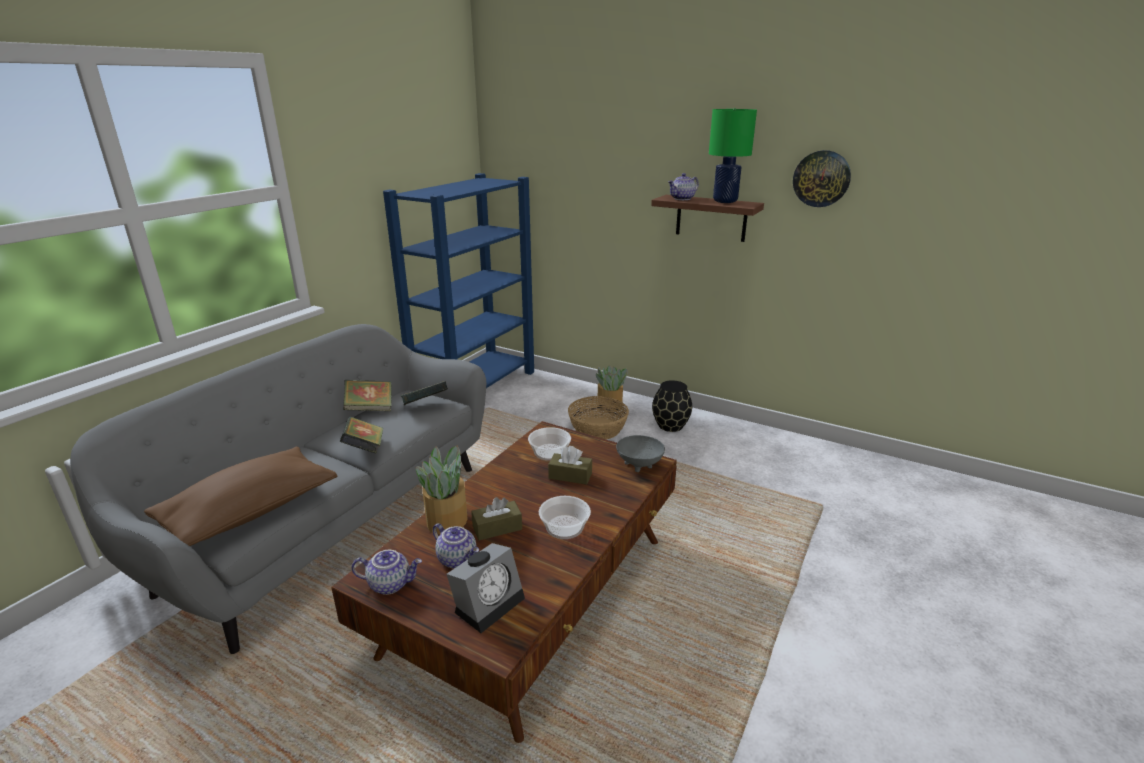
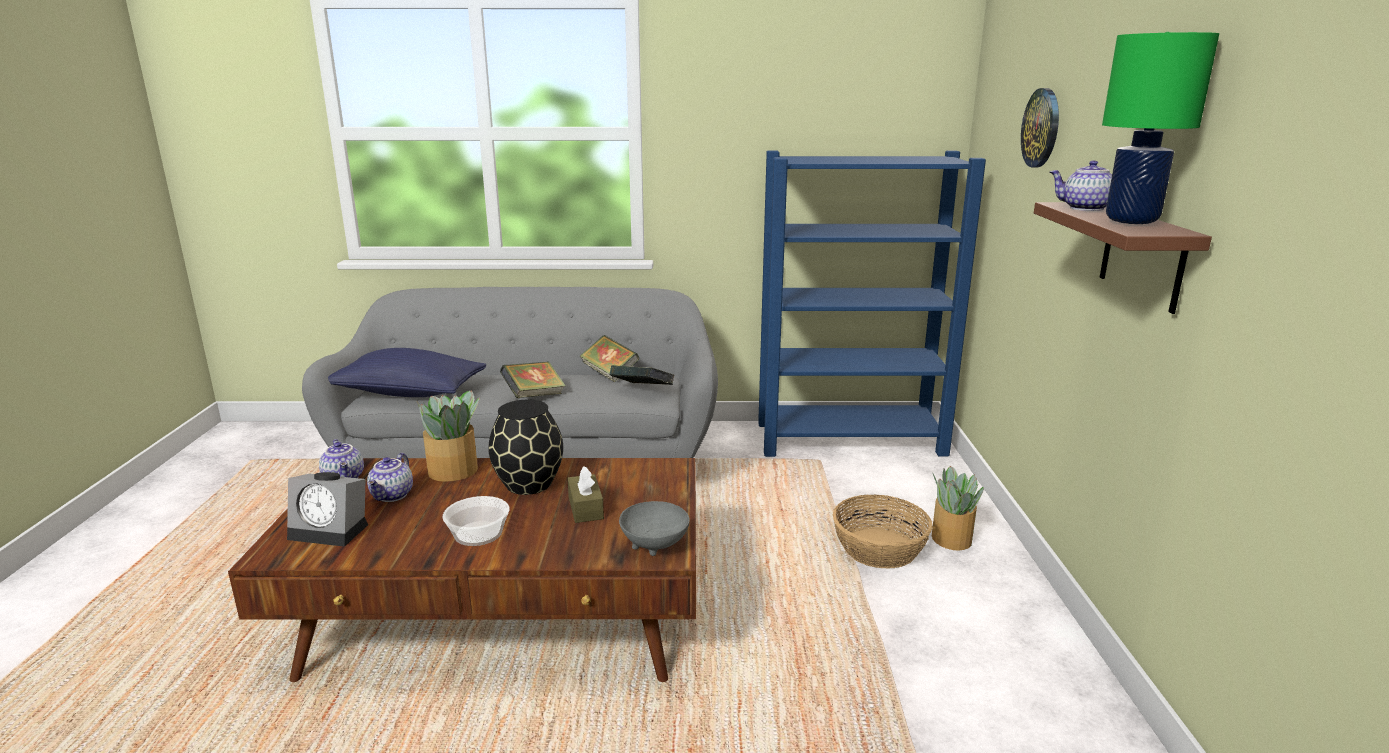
camera: 60 degrees right, 5 degrees down
(250, 511) = (409, 393): brown pillow -> blue pillow
(497, 528) = (454, 498): brown tissue box -> none
(550, 452) = (627, 482): bowl -> none
(671, 426) = (979, 609): black vase -> black vase (528, 484)
(821, 178) = (1307, 192): wall clock -> wall clock (1041, 128)

